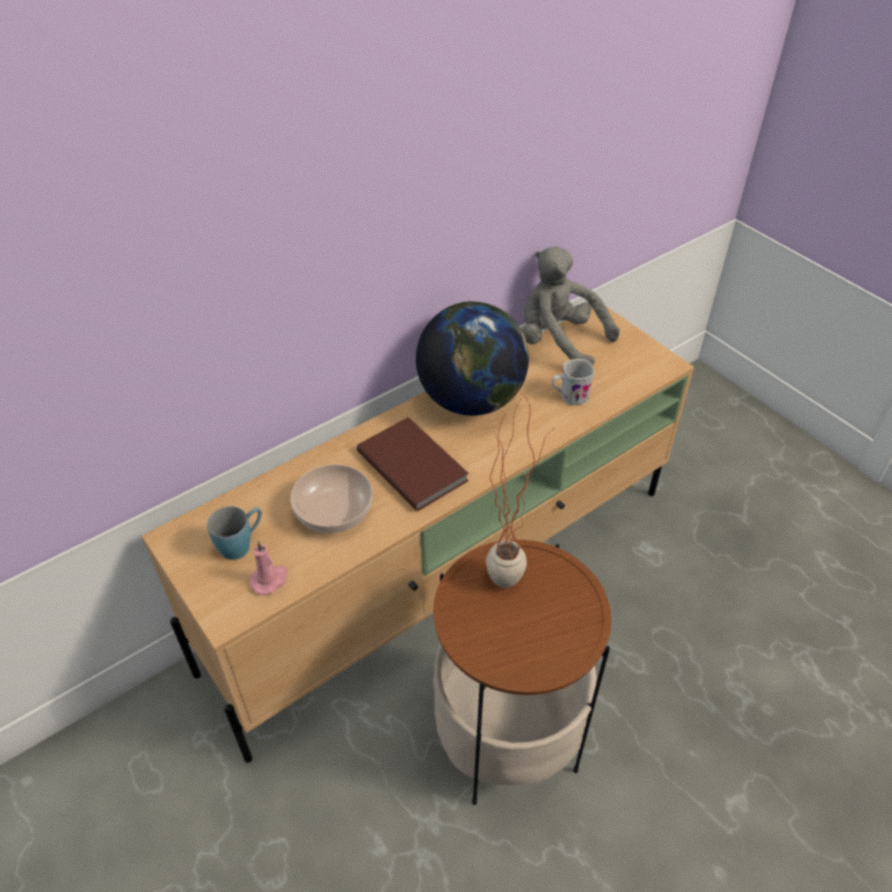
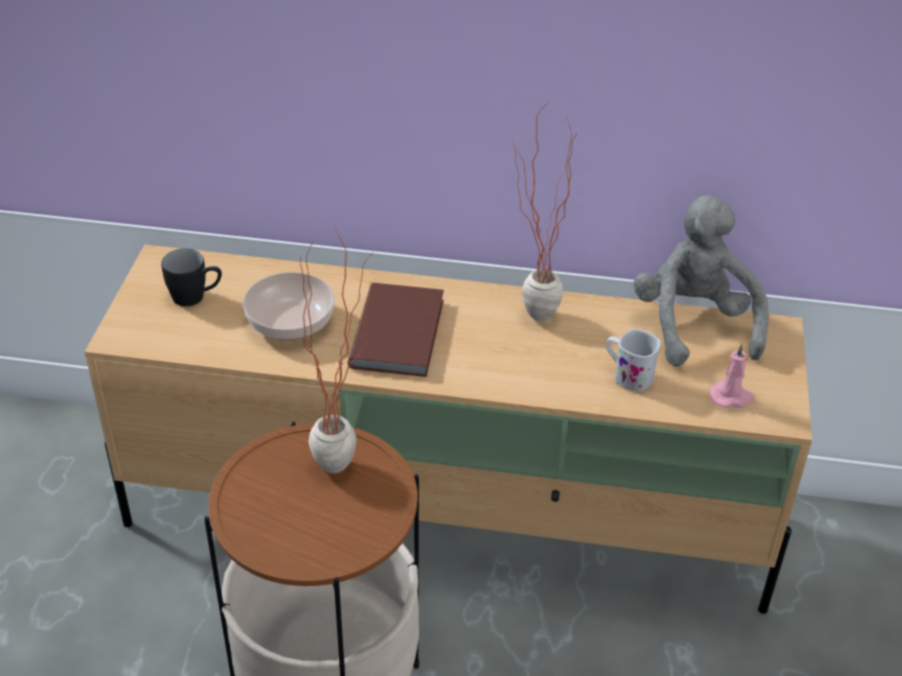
camera: 45 degrees right, 5 degrees down
(241, 544) = (196, 297): blue mug -> black mug
(270, 579) = (179, 335): pink candle -> pink candle (731, 397)
(471, 400) = (527, 317): globe -> potted plant

